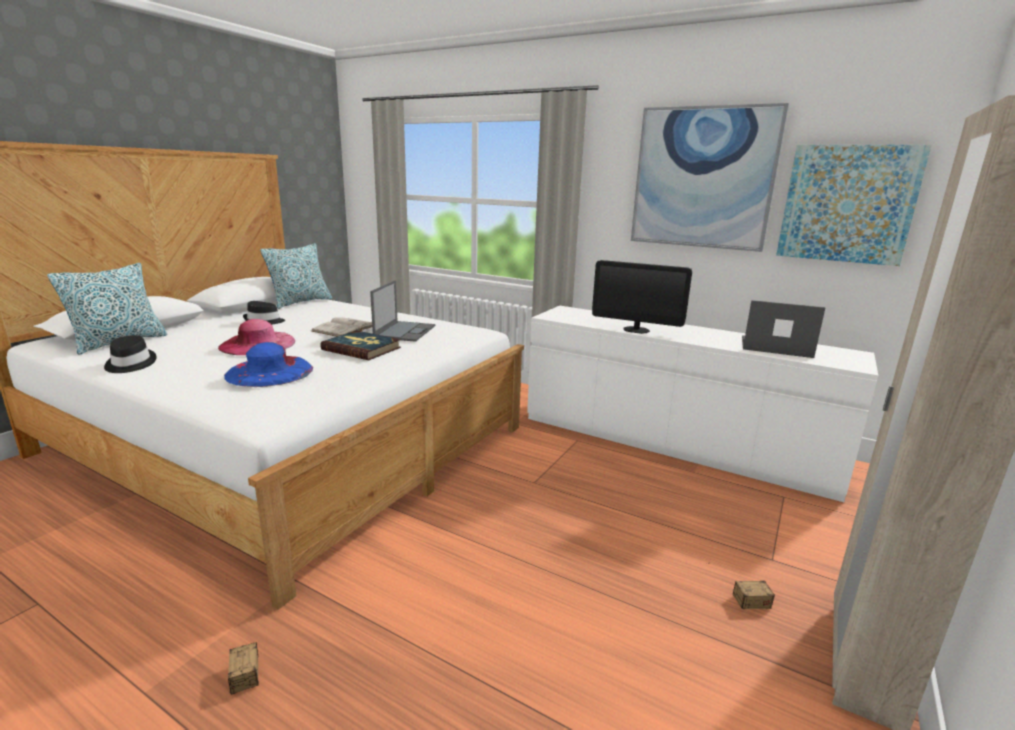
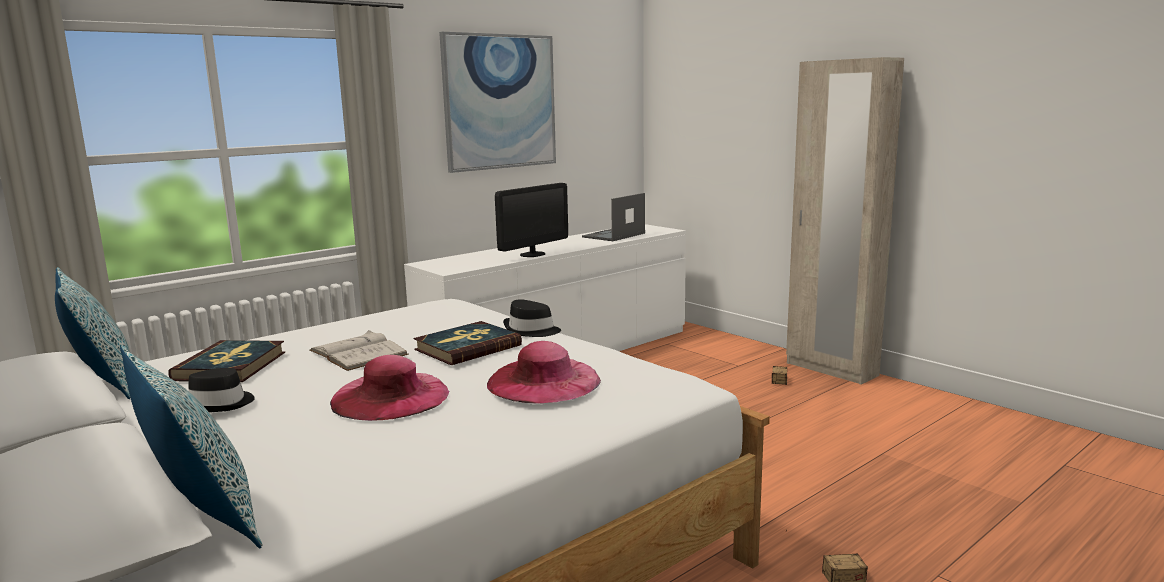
camera: 70 degrees left, 5 degrees down
(129, 364) = (395, 484): black hat -> black hat (531, 330)
(269, 371) = (543, 381): blue hat -> pink hat
(324, 313) = (231, 366): none -> book
(405, 331) = (412, 327): laptop -> none
(847, 204) = (594, 116): picture -> none

